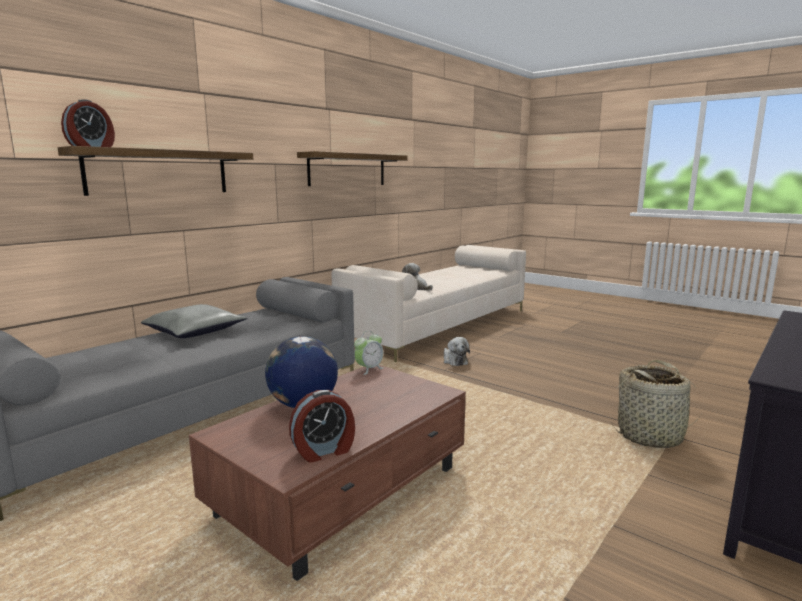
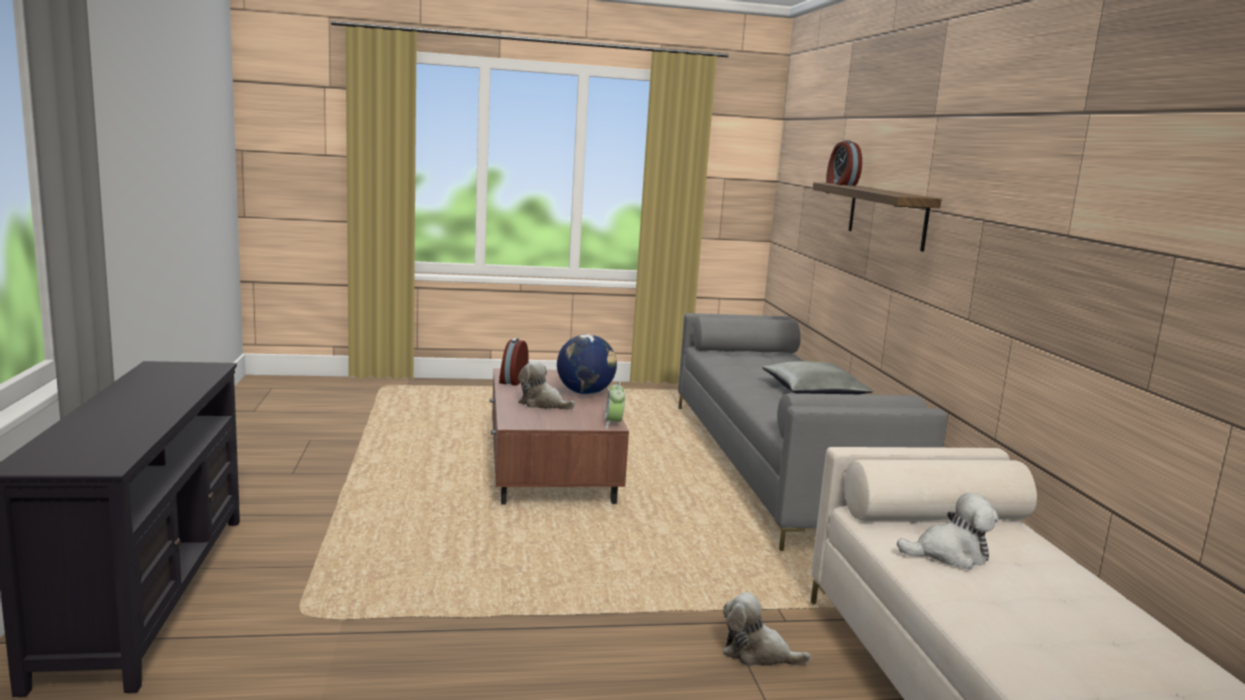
camera: 130 degrees right, 0 degrees up
(347, 170) = (1091, 252): shelf -> none
(373, 404) = (542, 404): none -> plush toy
(650, 435) = (322, 620): basket -> none

